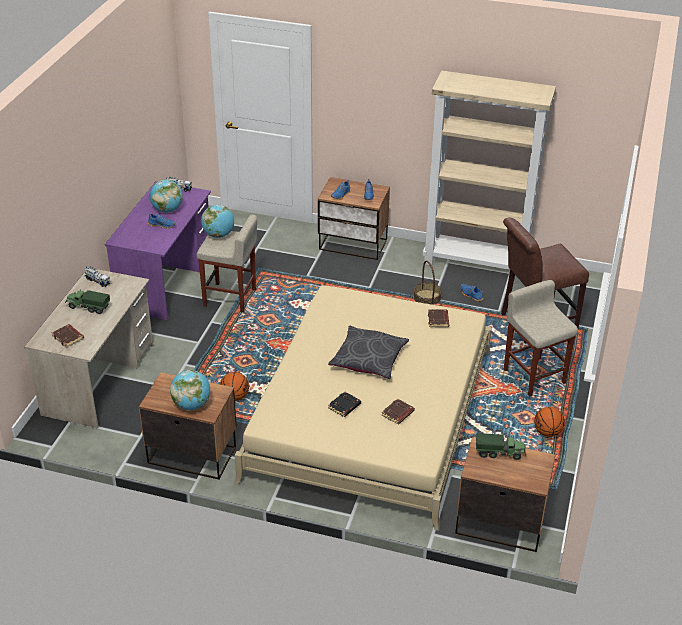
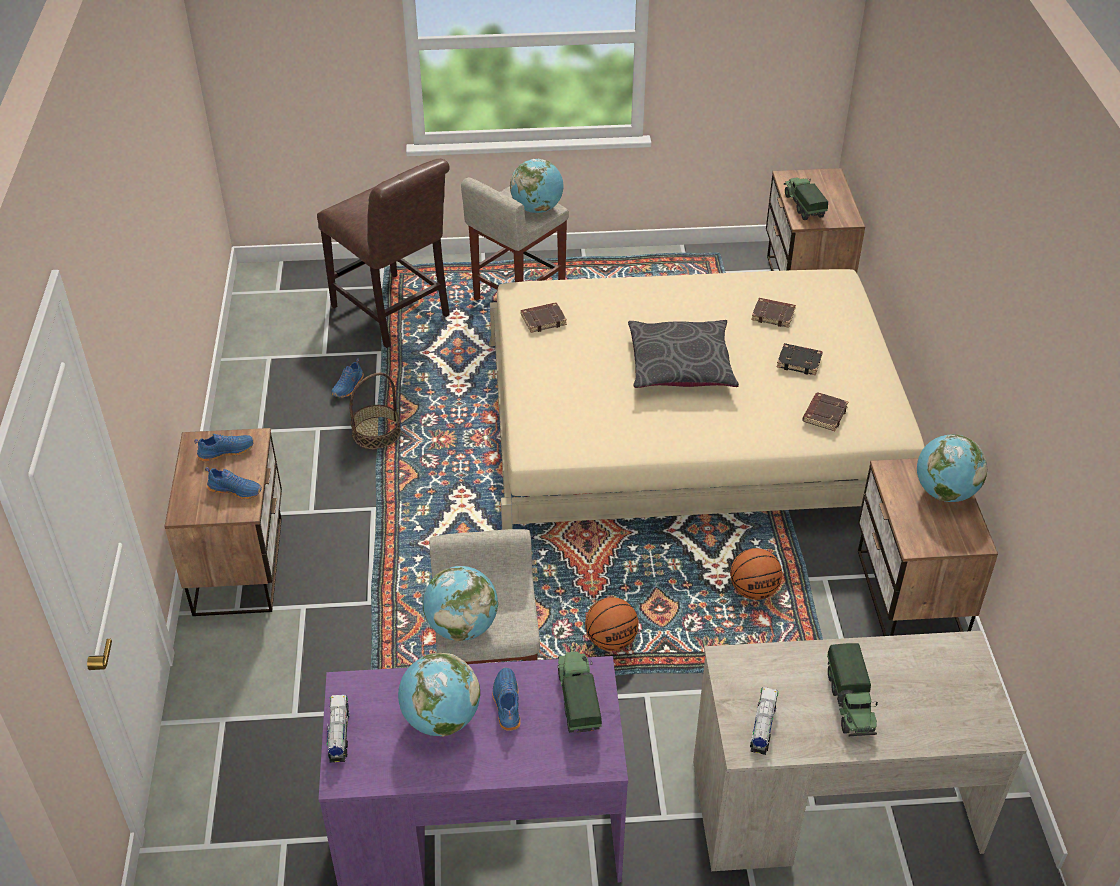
camera: 110 degrees left, 5 degrees up
(68, 337) = (952, 691): brown book -> brown book (824, 414)
(149, 241) = (578, 700): none -> toy truck
(477, 263) = (251, 397): beige bookcase -> none
(540, 328) = (537, 209): none -> globe
(547, 432) = (624, 272): basketball -> basketball (611, 641)

